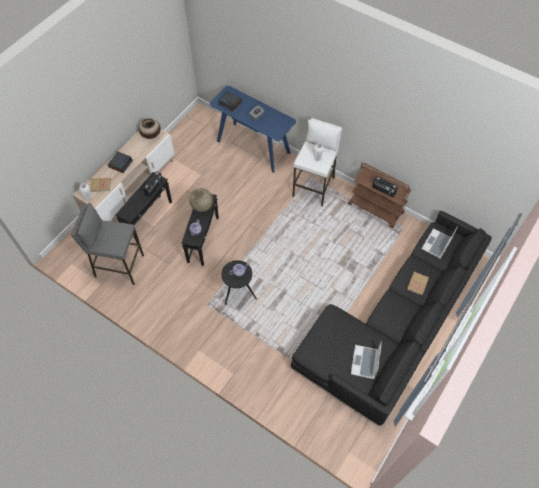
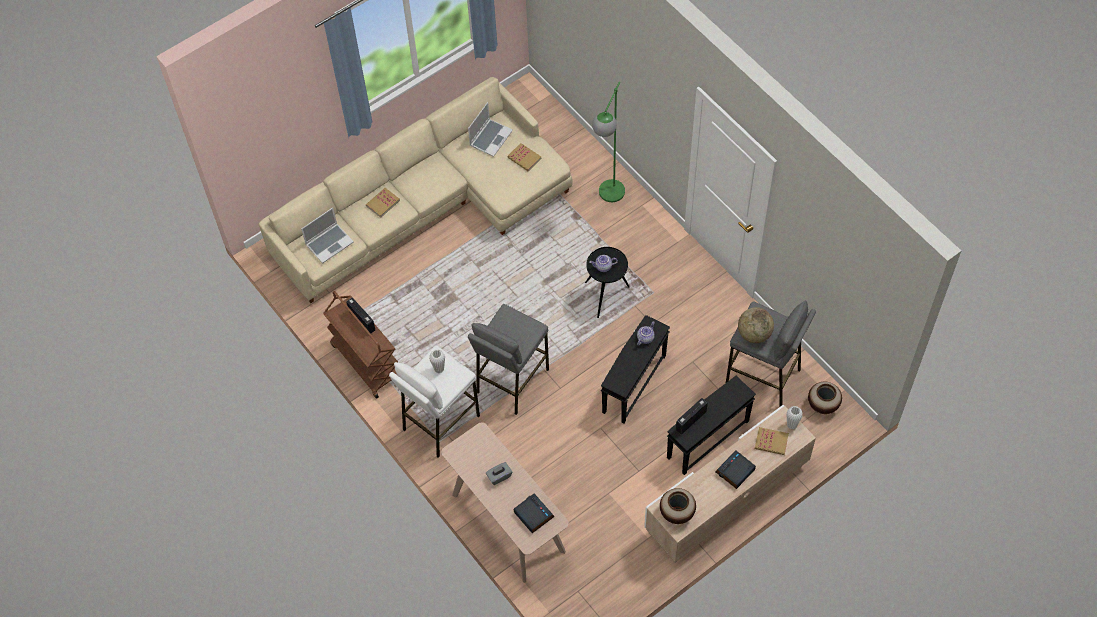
camera: 160 degrees left, 0 degrees up
(77, 258) = (823, 405): none -> vase
(202, 206) = (626, 372): globe -> globe (754, 334)
(253, 146) = (507, 523): blue console table -> beige console table
(261, 372) = (608, 199): none -> green floor lamp
(281, 221) = (511, 381): none -> grey stool
(330, 351) = (524, 158): none -> book
(392, 327) = (427, 205): black sofa -> beige sofa

